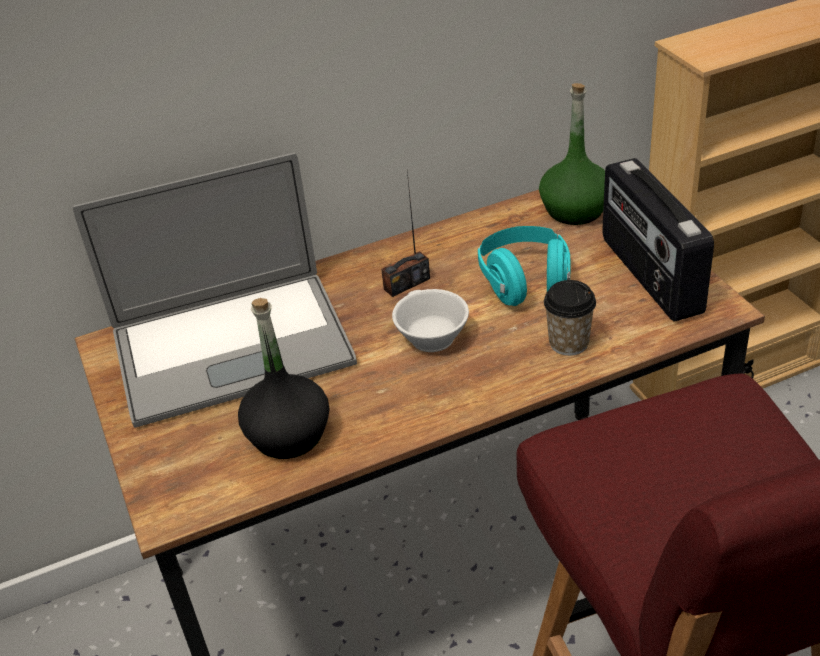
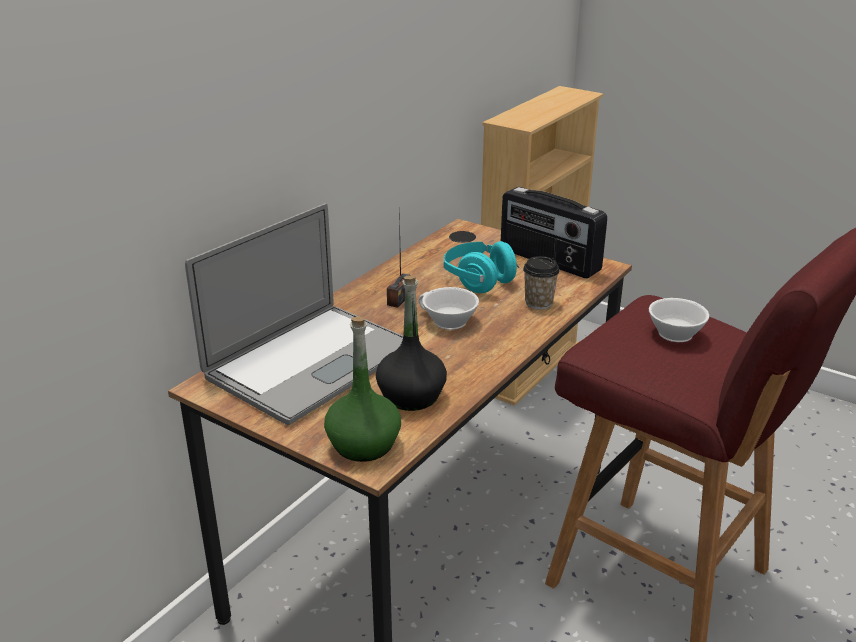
camera: 35 degrees left, 10 degrees down
(575, 210) = (468, 239): green bottle -> green bottle (363, 444)
(702, 456) = (674, 332): none -> white cup

